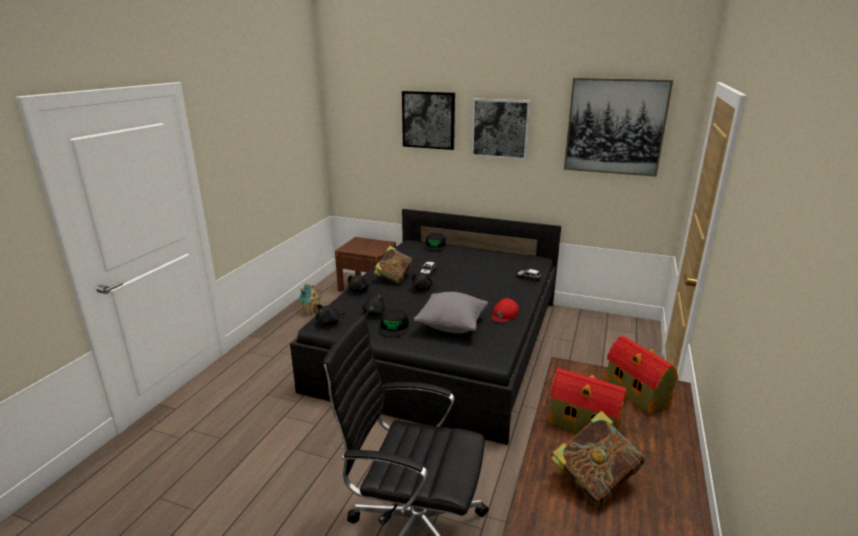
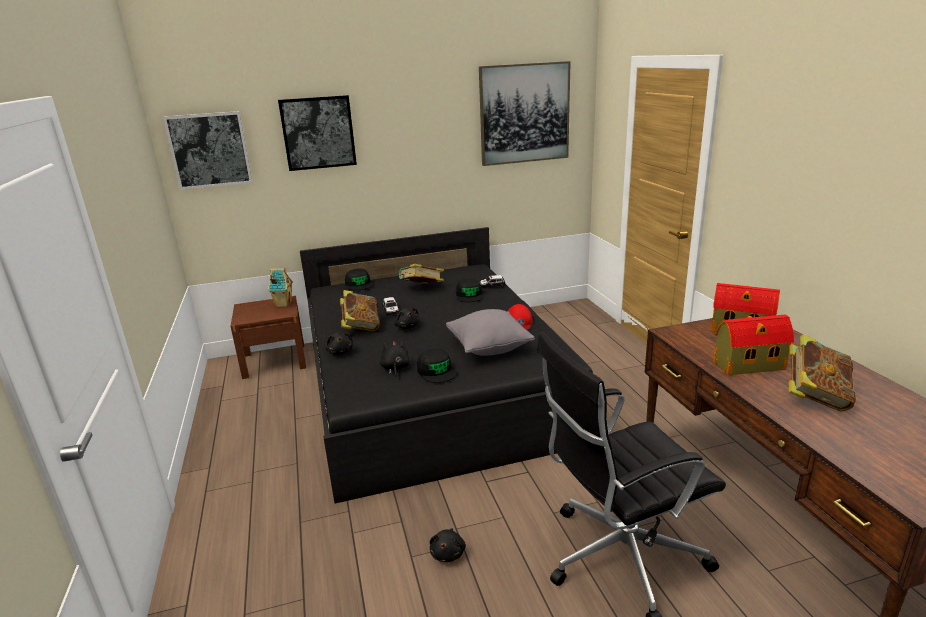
camera: 35 degrees left, 0 degrees up
(311, 311) = (236, 413): toy house -> toy house (283, 304)
(329, 323) = (358, 394): black plush toy -> black plush toy (448, 553)
(472, 263) = (421, 289): none -> book
(499, 280) = (469, 295): none -> black cap
(500, 128) = (408, 131): picture -> picture (209, 150)

